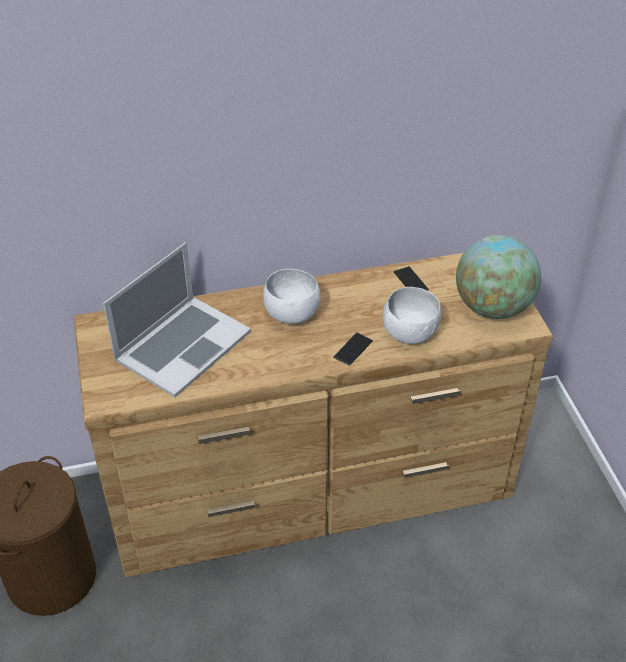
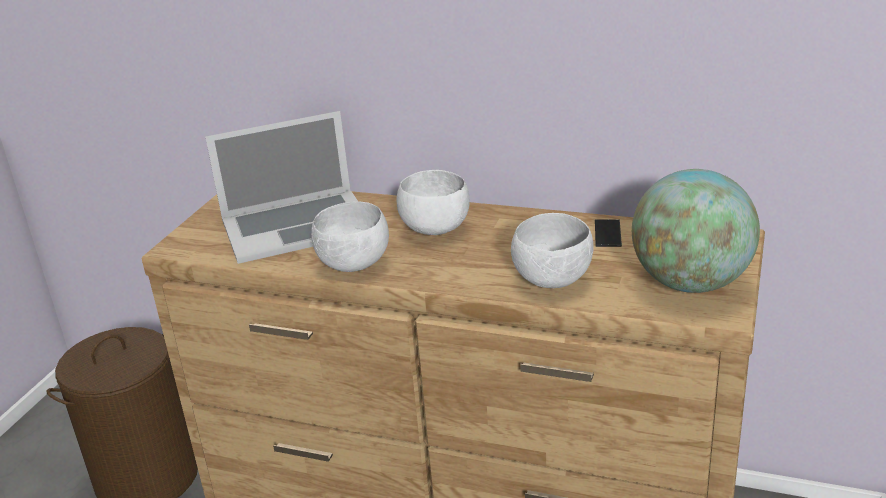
camera: 35 degrees right, 15 degrees down
(265, 367) = (355, 265): none -> white bowl
(353, 349) = (468, 275): phone -> none

